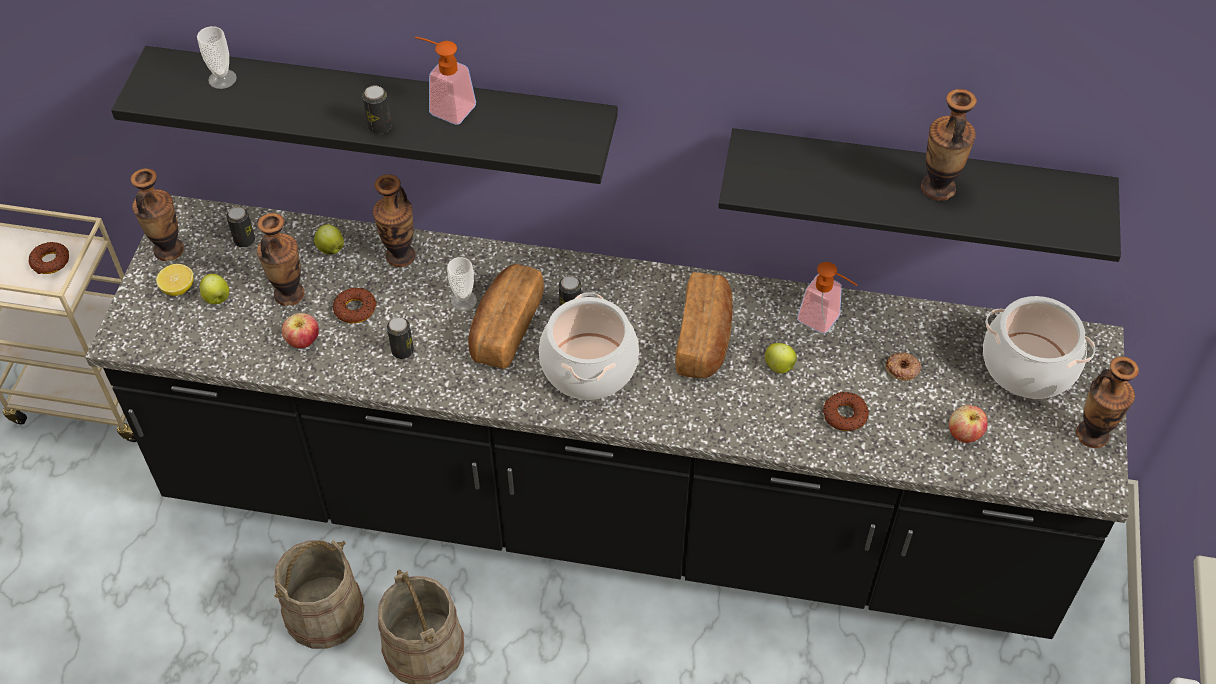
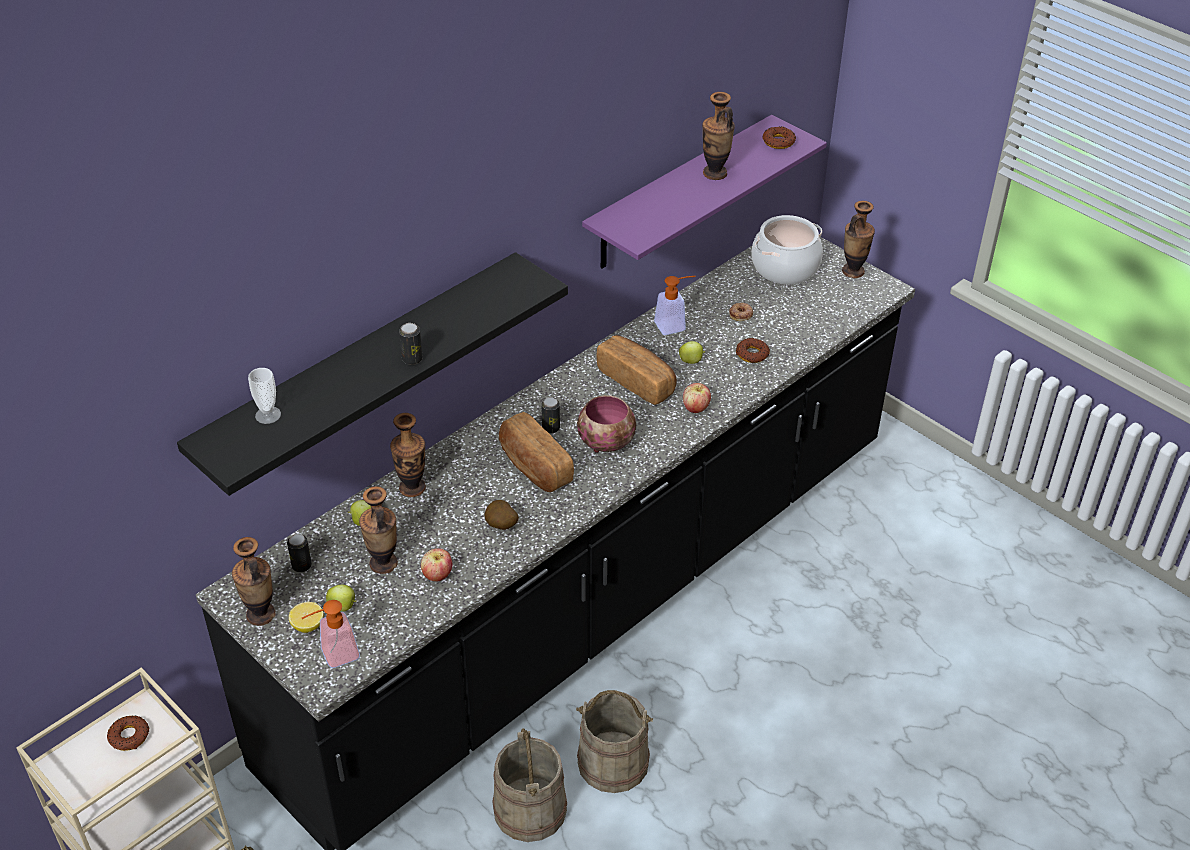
camera: 55 degrees left, 10 degrees down
(355, 309) = (436, 534): donut -> donut (778, 141)
(402, 351) = (501, 526): can -> potato
(446, 107) = (429, 322): soap dispenser -> soap dispenser (333, 656)
(463, 301) = (488, 475): cup -> none
(589, 367) = (607, 442): cooking pot -> bowl
(915, 184) = (679, 193): black shelf -> purple shelf
(964, 434) = (809, 316): apple -> apple (695, 408)

